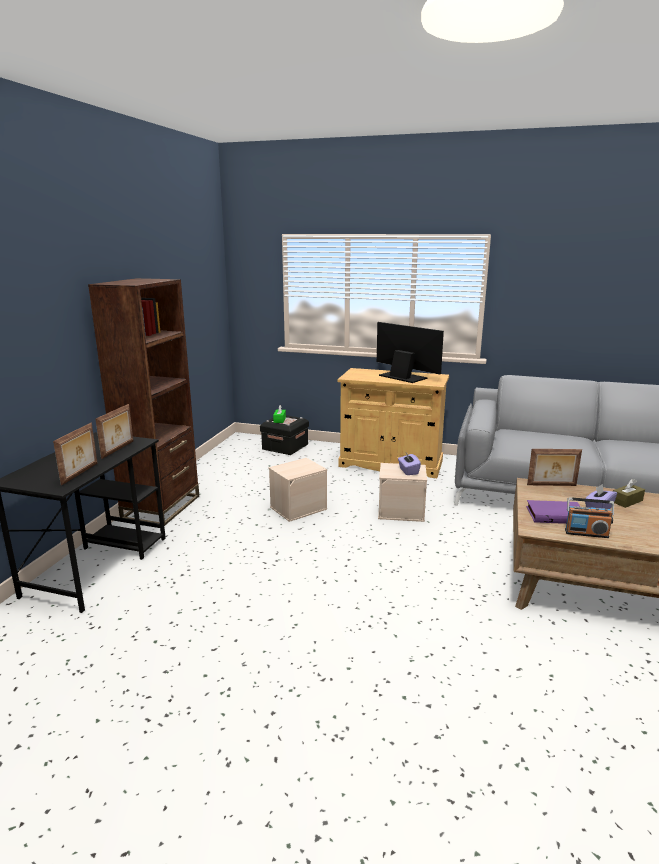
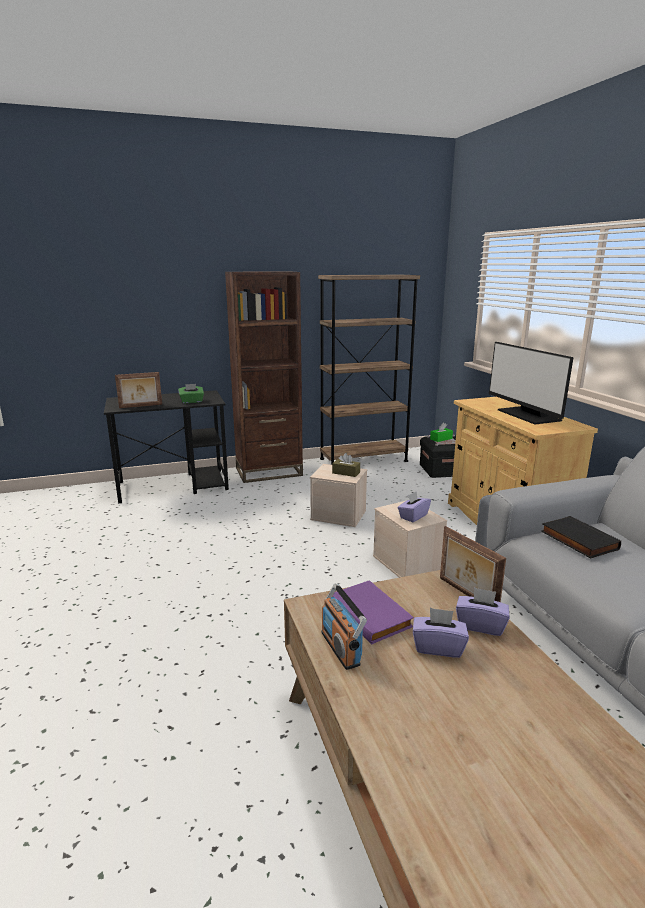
camera: 55 degrees right, 0 degrees up
(118, 449) = (192, 401): picture frame -> green tissue box
(214, 463) = (363, 460): none -> brown bookcase
(403, 377) = (527, 415): monitor -> monitor turned 150 degrees clockwise
(521, 440) = (577, 540): none -> black book
(583, 492) = (480, 625): none -> purple tissue box
(626, 501) = (507, 671): brown tissue box -> brown tissue box (346, 473)

